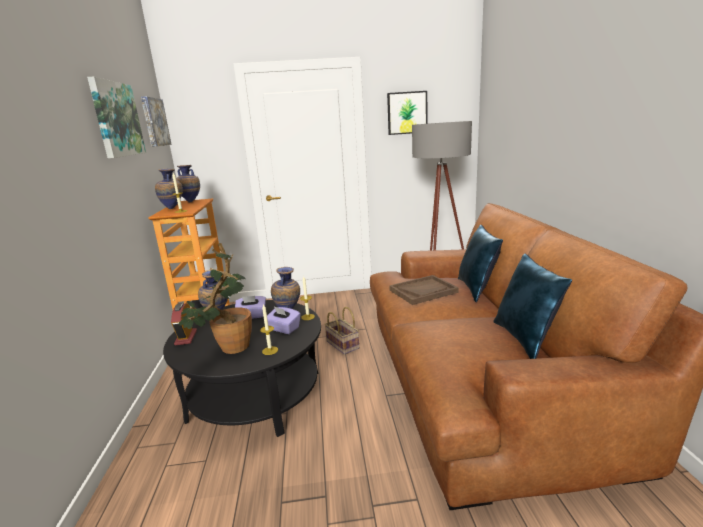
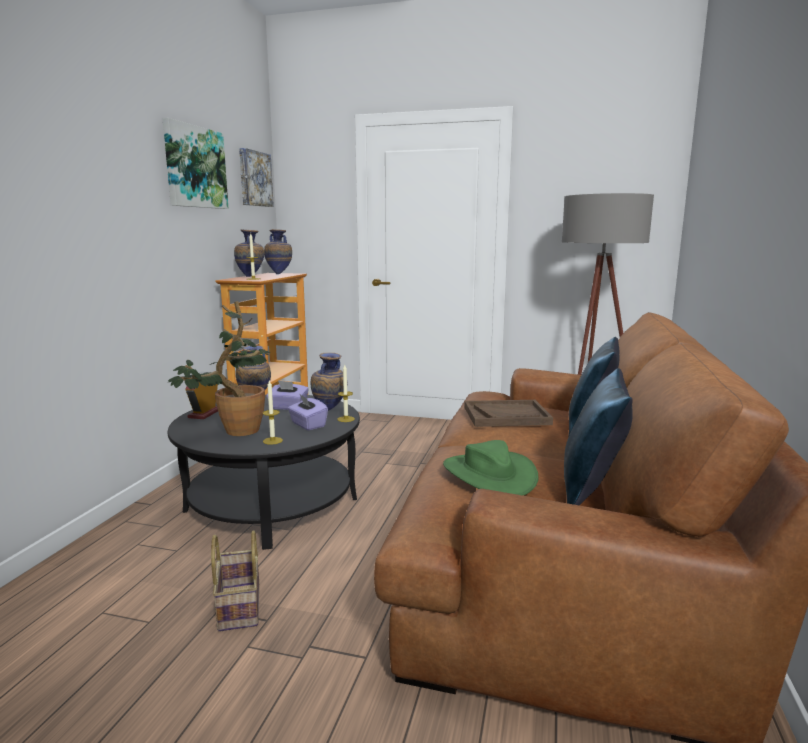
camera: 20 degrees right, 5 degrees down
(341, 345) = (408, 477): basket -> basket (238, 605)
(407, 113) = (572, 183): picture -> none
(461, 343) = (489, 475): none -> green hat

